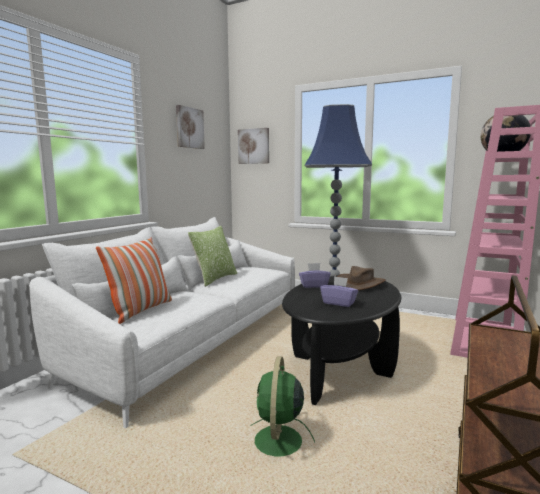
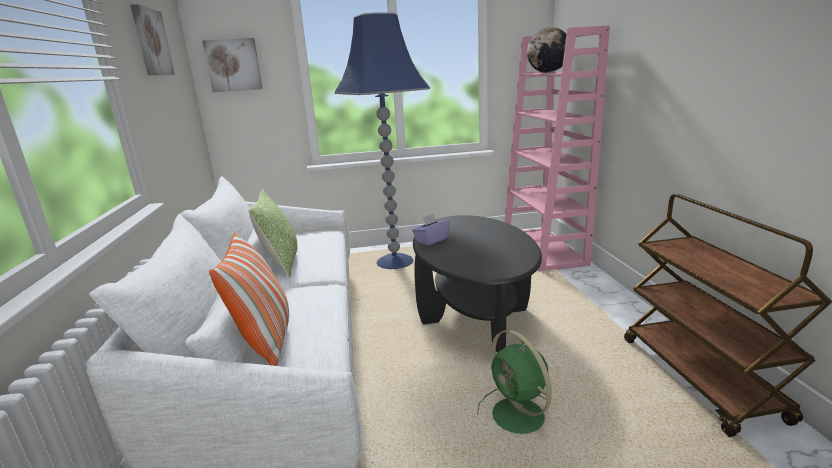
camera: 35 degrees left, 10 degrees up
(339, 303) = (490, 253): purple tissue box -> none
(360, 284) = (468, 226): brown hat -> none

